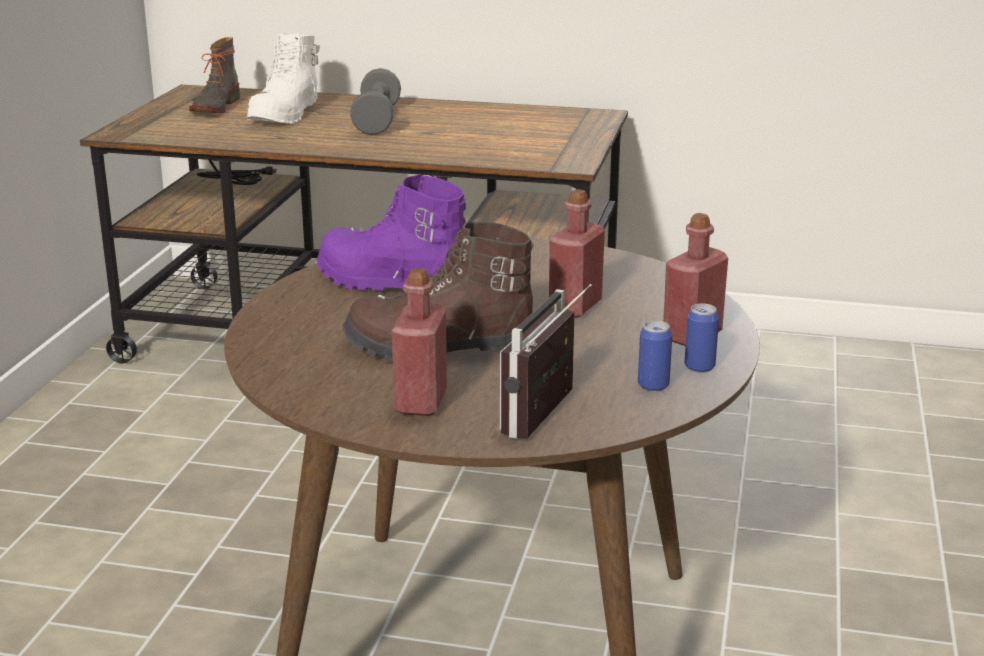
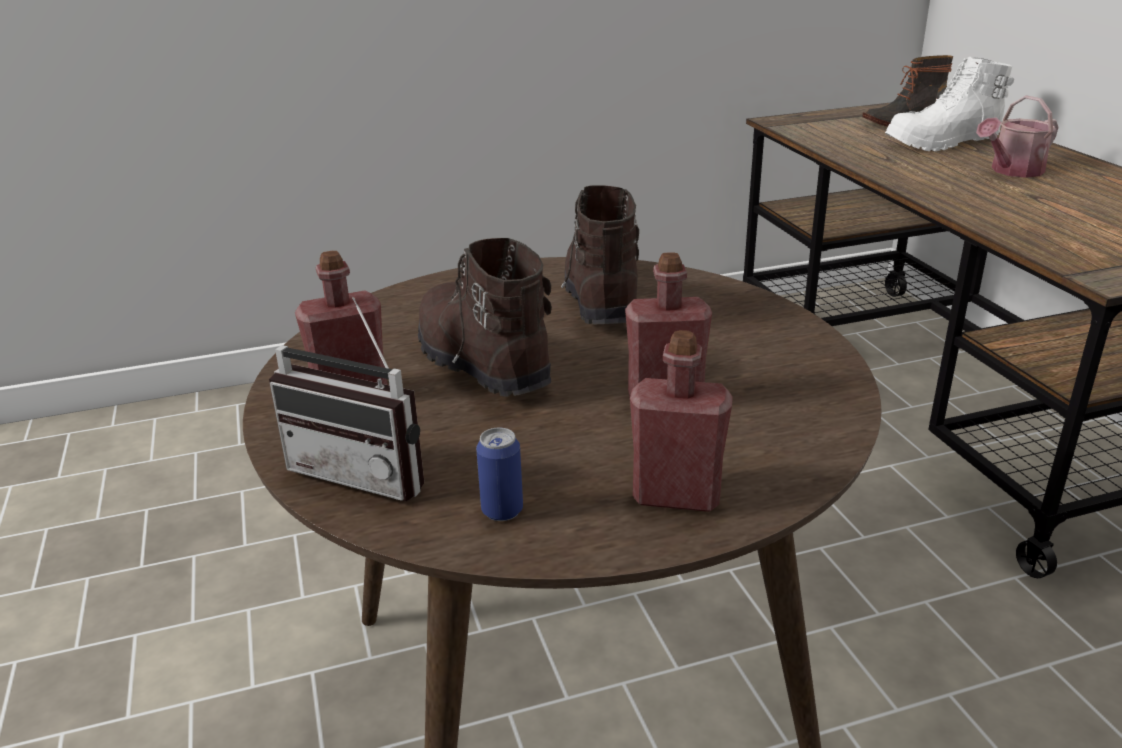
camera: 60 degrees right, 5 degrees up
(377, 120) = (1012, 171): grey dumbbell -> watering can
(390, 284) = (600, 298): purple boot -> brown boot
(550, 417) = (367, 471): radio -> radio turned 150 degrees counterclockwise
(699, 367) = (587, 528): can -> none

